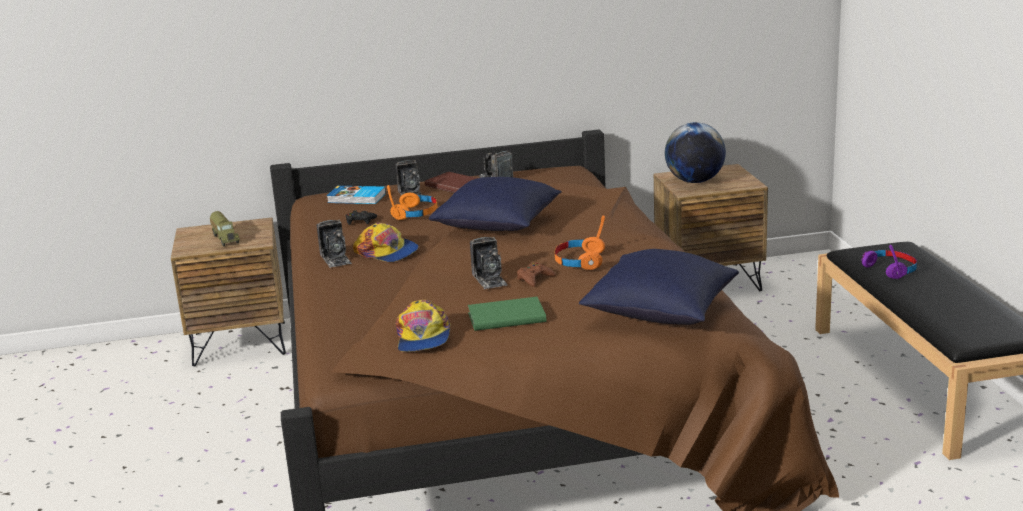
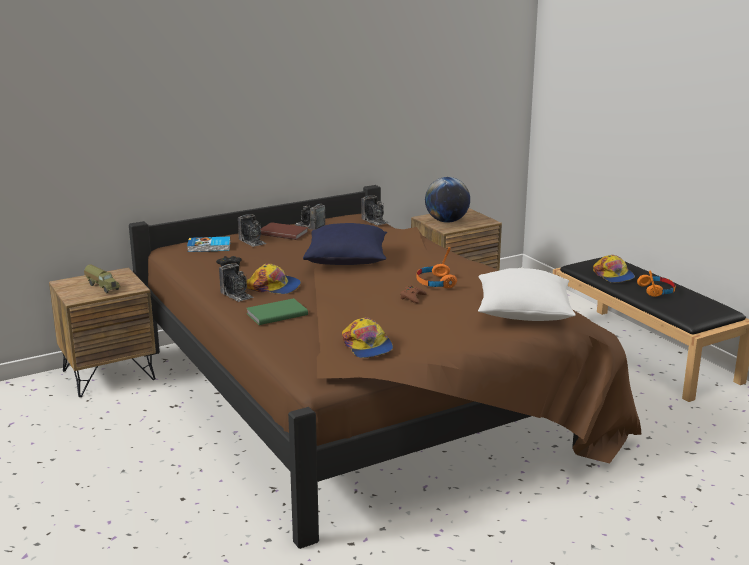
camera: 20 degrees left, 0 degrees up
(415, 213) = (270, 256): orange headphones -> orange headphones (656, 290)
(489, 279) = (380, 300): camera -> camera (375, 221)
(505, 316) = (415, 326): green book -> green book (275, 314)
(660, 312) = (523, 314): blue pillow -> white pillow
(890, 269) = (613, 276): purple headphones -> cap

